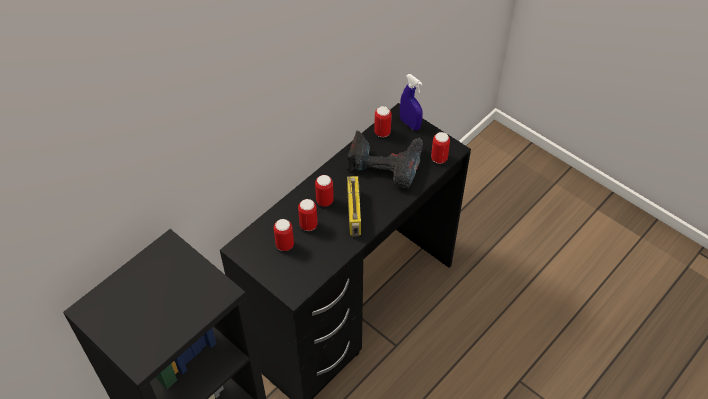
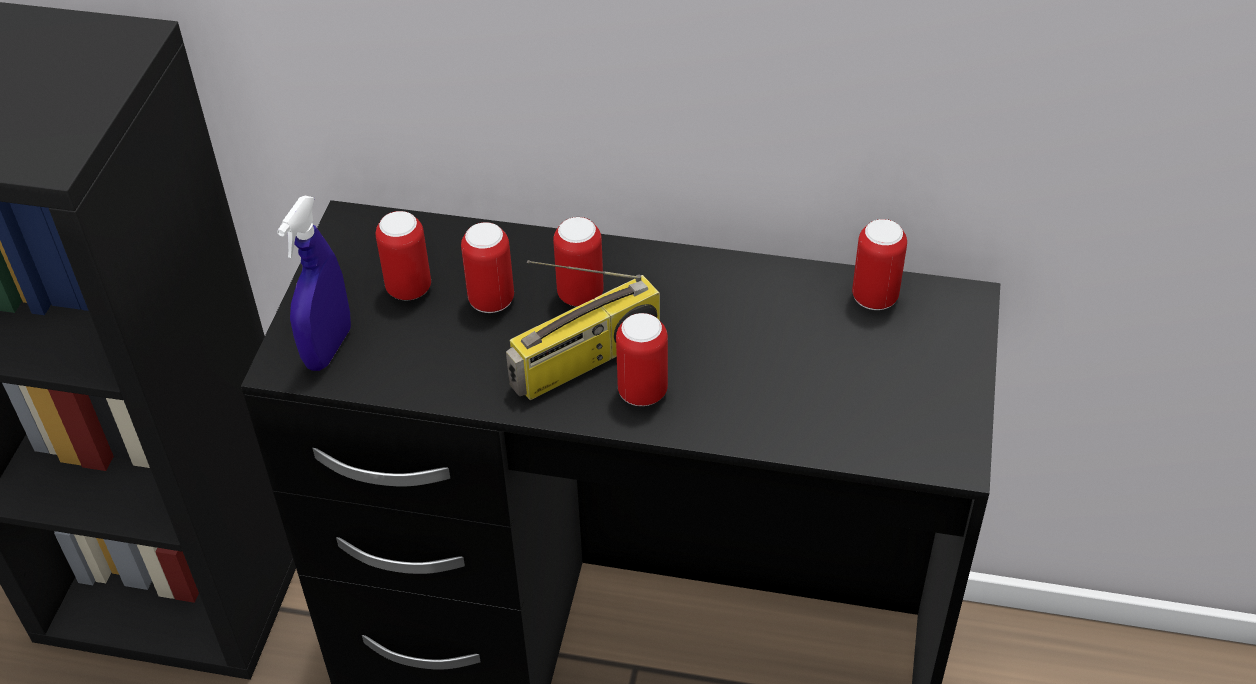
camera: 60 degrees right, 5 degrees down
(385, 163) = (783, 346): power drill -> none
(410, 124) = (952, 334): blue spray bottle -> blue spray bottle (328, 348)
(439, 158) = (893, 441): can -> can (642, 392)

